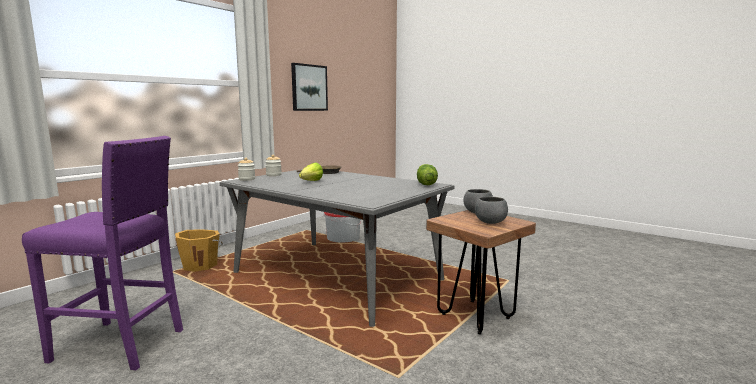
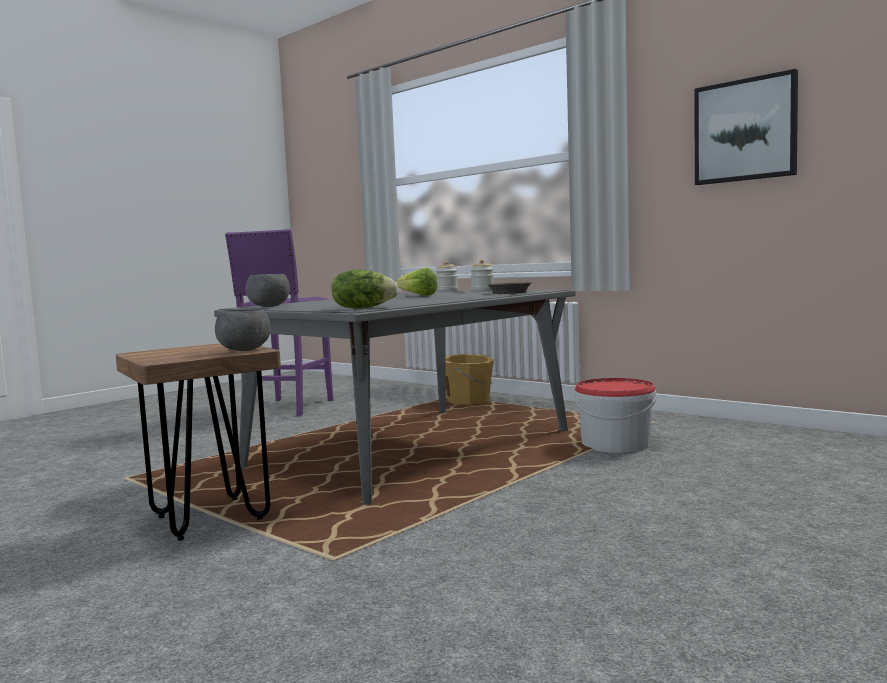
camera: 95 degrees right, 5 degrees down
(490, 222) = (177, 353): grey bowl -> grey bowl (269, 307)

